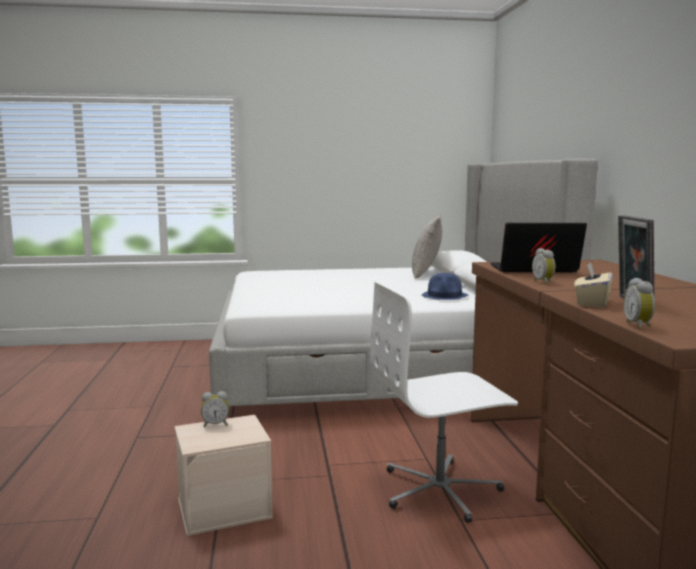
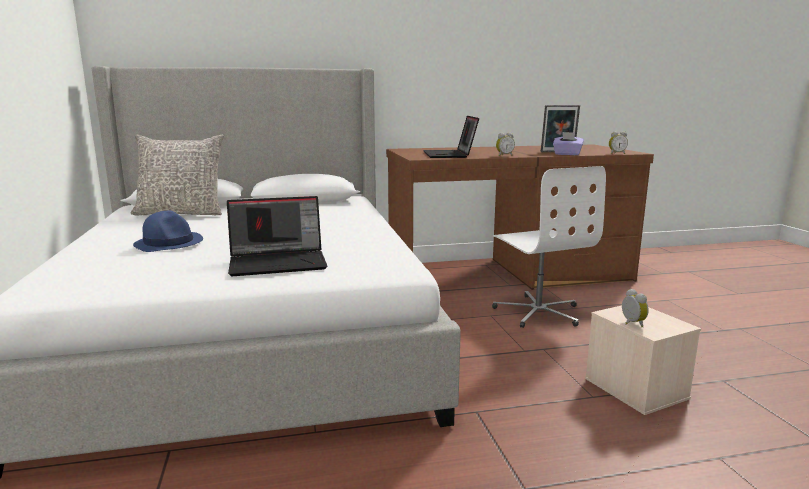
camera: 95 degrees left, 5 degrees up
(278, 290) = (279, 262): none -> laptop
(445, 296) = (329, 210): blue hat -> blue hat (169, 243)
(591, 303) = (567, 154): beige tissue box -> purple tissue box

